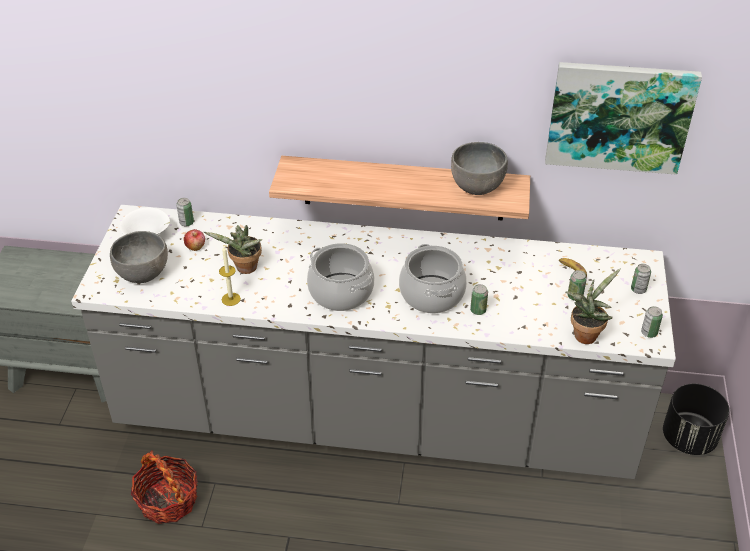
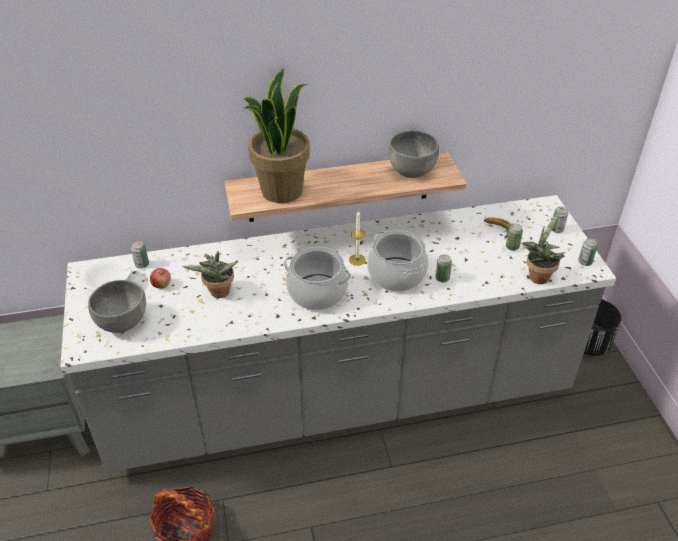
camera: 20 degrees left, 0 degrees up
(231, 299) = (220, 324): candle -> candle (357, 260)
(331, 177) = (281, 190): none -> potted plant
(619, 116) = (522, 84): picture -> none

